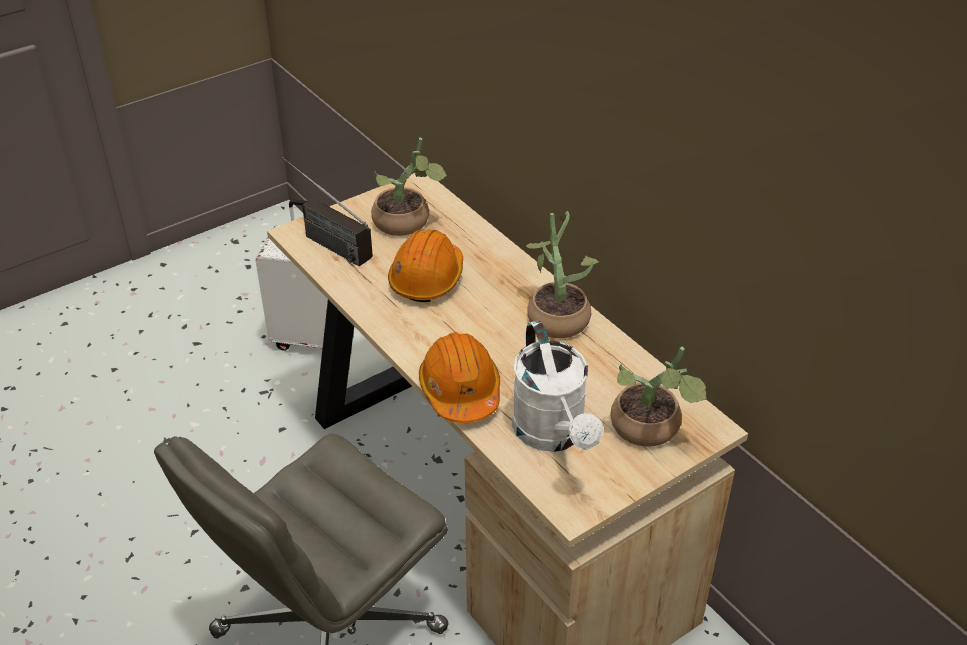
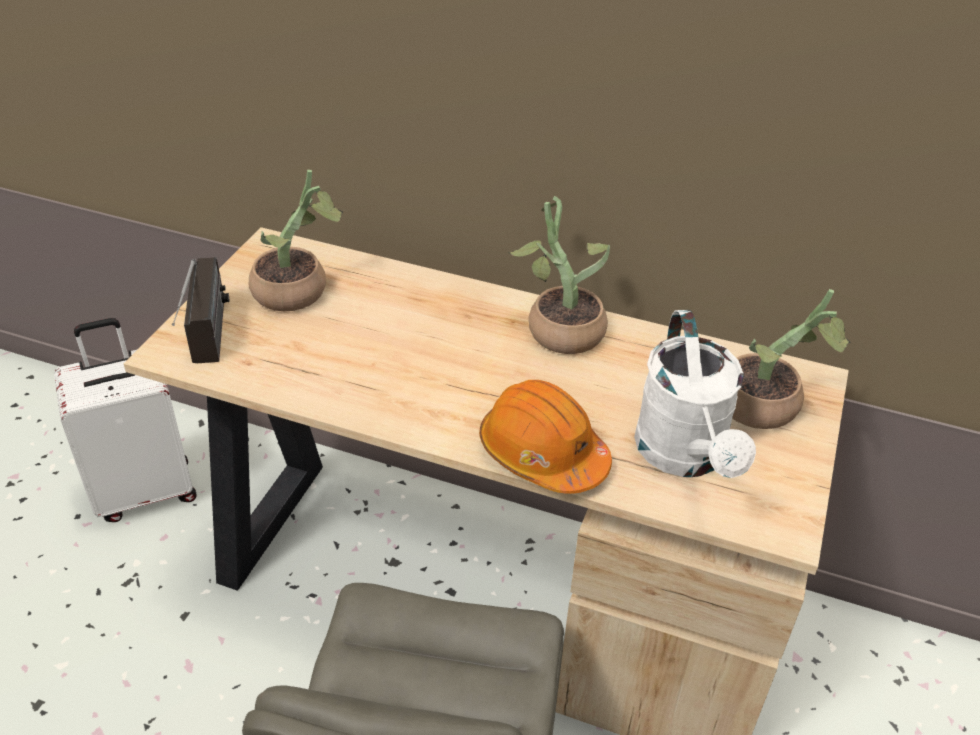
camera: 35 degrees left, 0 degrees up
(322, 240) = (210, 347): radio -> radio turned 105 degrees counterclockwise
(427, 279) = (381, 344): orange hard hat -> none
(554, 435) = (685, 457): white watering can -> white watering can turned 45 degrees clockwise

